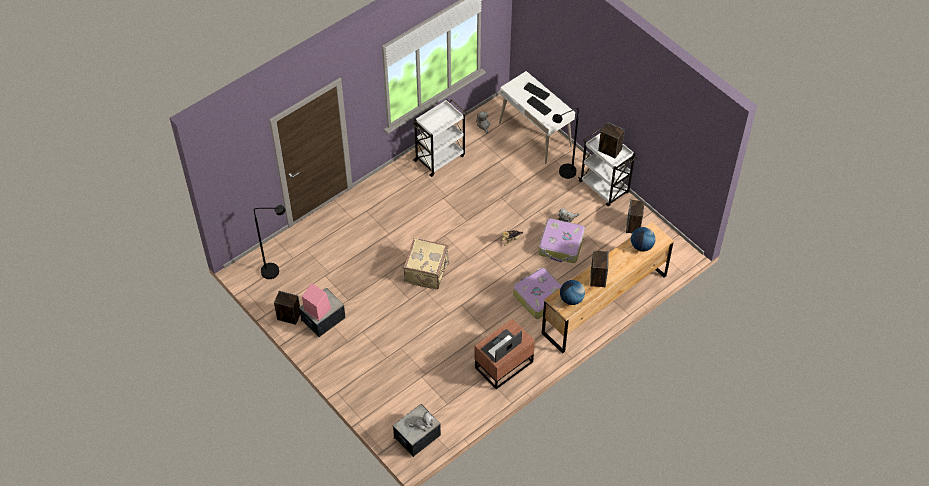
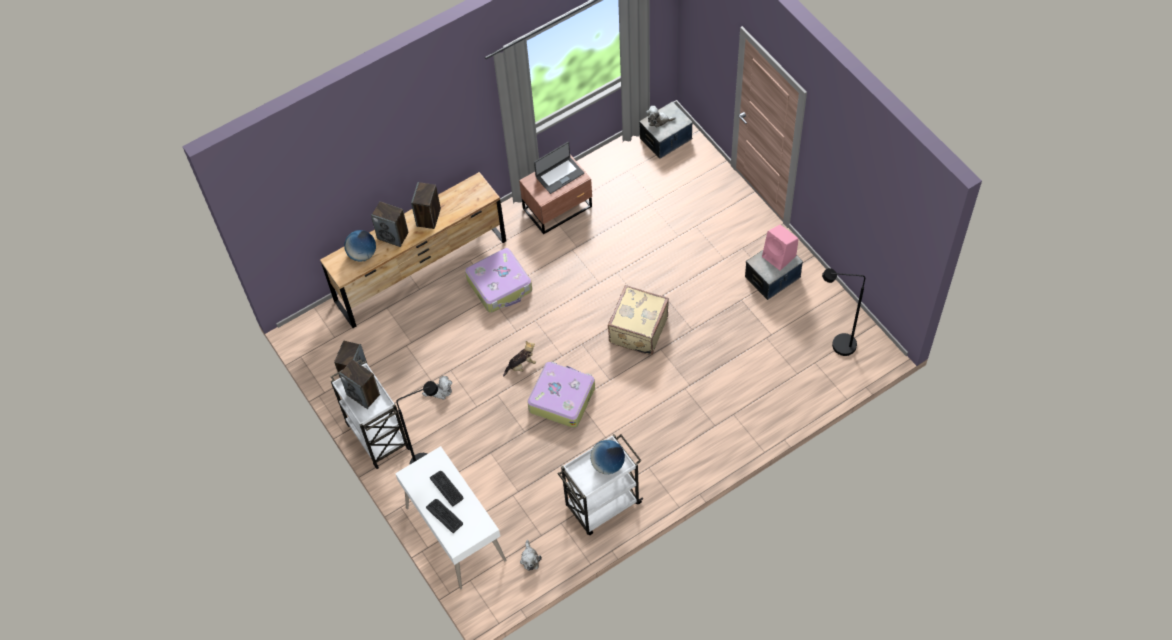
camera: 170 degrees left, 5 degrees up
(289, 316) = (816, 283): speaker -> speaker (393, 236)
(561, 245) = (456, 353): suitcase -> suitcase (561, 398)
(571, 299) = (467, 194): globe -> globe (608, 464)

